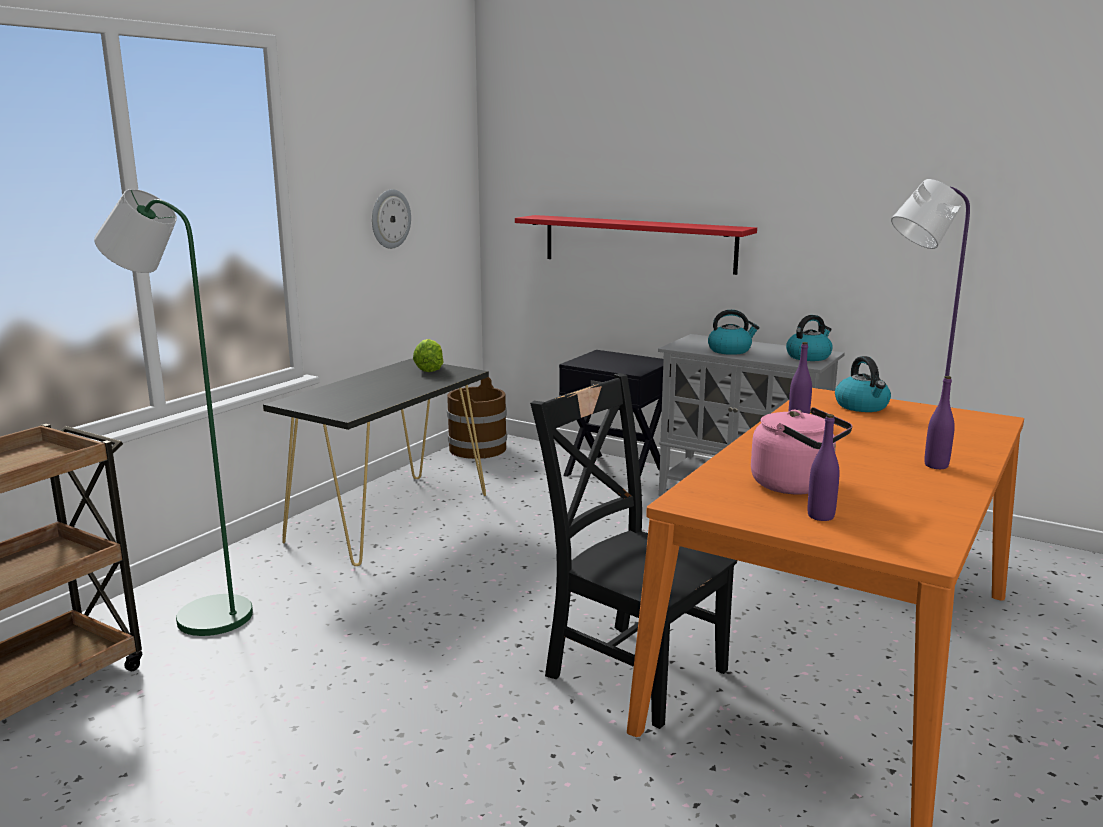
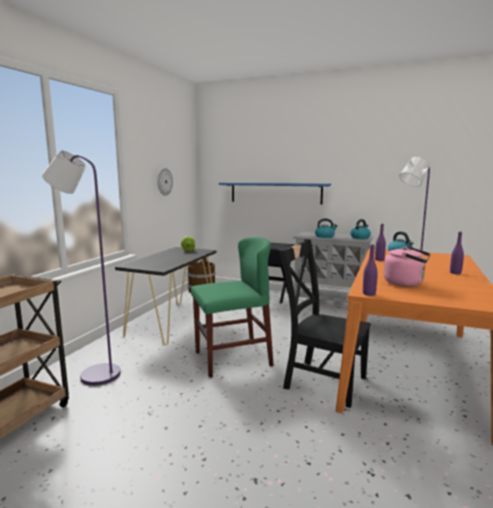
camera: 10 degrees left, 5 degrees down
(202, 615) = (93, 375): green floor lamp -> purple floor lamp
(474, 606) = (233, 359): none -> green chair
(638, 243) = (275, 193): red shelf -> blue shelf
(820, 516) = (429, 294): purple bottle -> purple bottle (369, 294)

